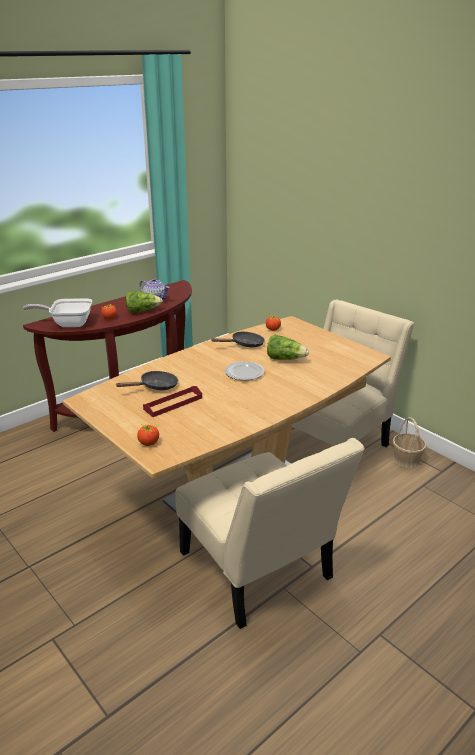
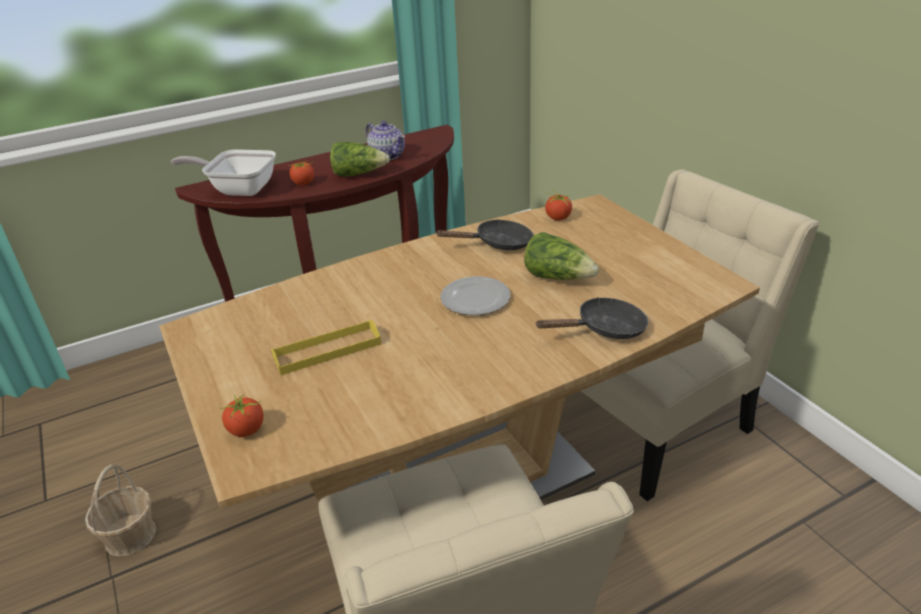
camera: 15 degrees right, 5 degrees up
(155, 386) = (315, 313): black frying pan -> black frying pan (604, 329)
(173, 403) = (327, 350): red tray -> yellow tray
(406, 459) = (781, 463): basket -> basket (130, 535)

